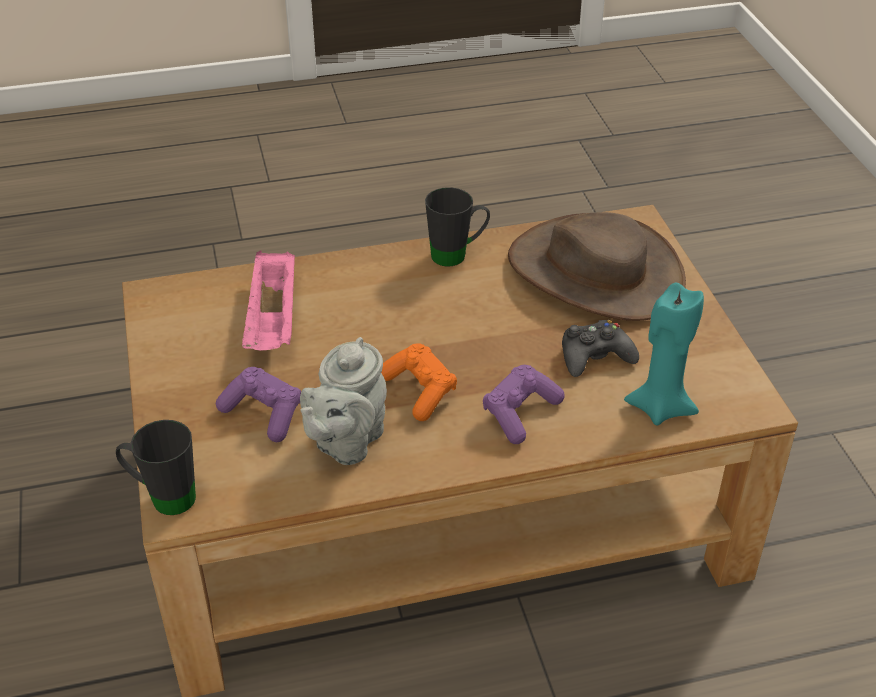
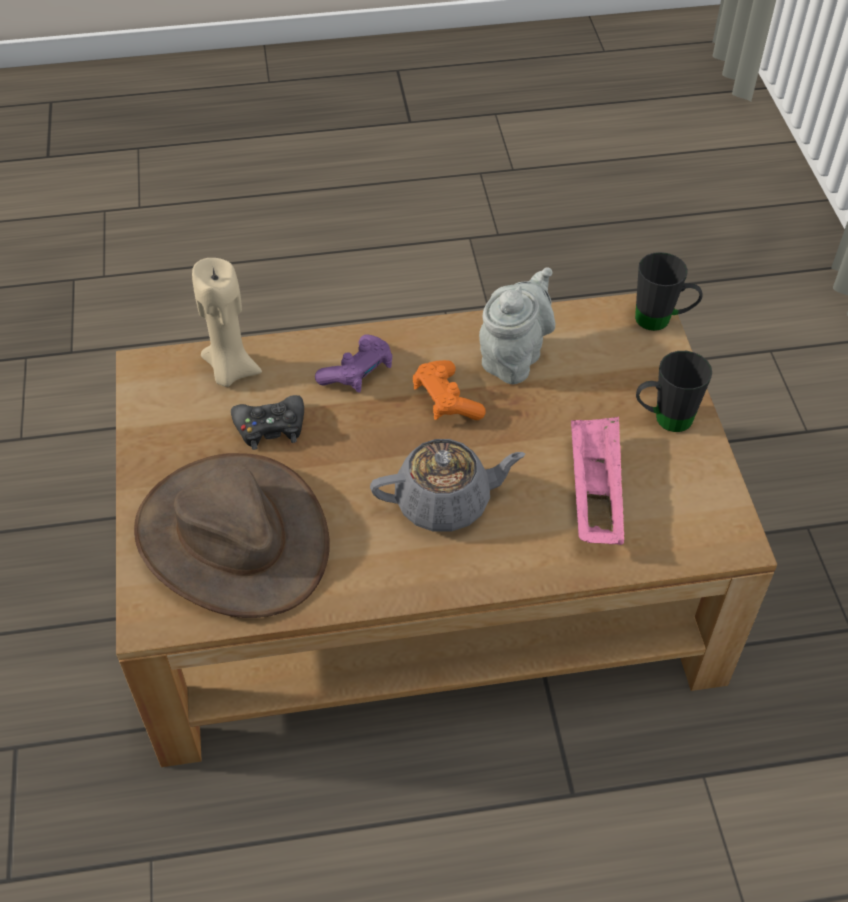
camera: 175 degrees left, 10 degrees up
(264, 414) = (589, 388): purple game controller -> none
(413, 307) = (445, 502): none -> grey teapot
(457, 255) = (386, 577): black mug -> black mug (664, 419)
(660, 407) = (230, 370): turquoise candle -> beige candle

